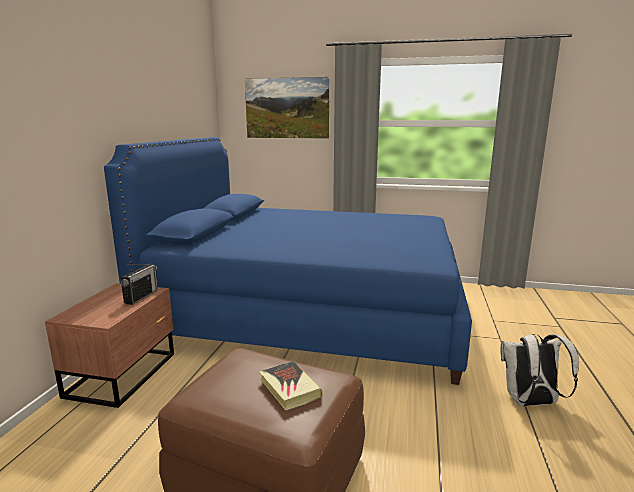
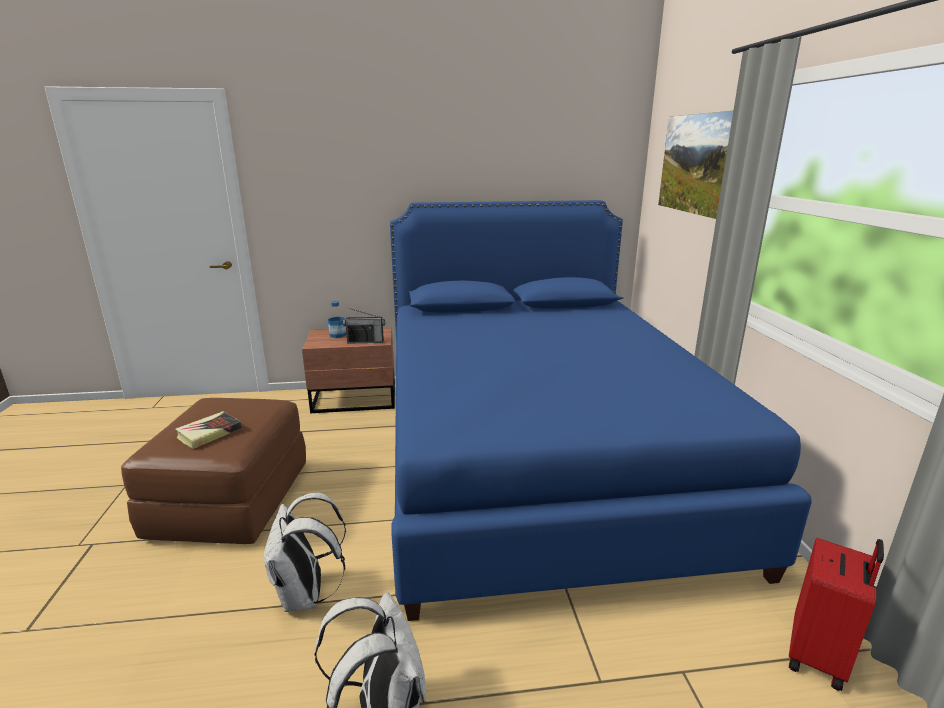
camera: 70 degrees right, 5 degrees up
(96, 307) = (337, 335): none -> bottle
(429, 426) = (306, 596): none -> white backpack
(484, 295) = (818, 657): none -> red suitcase

